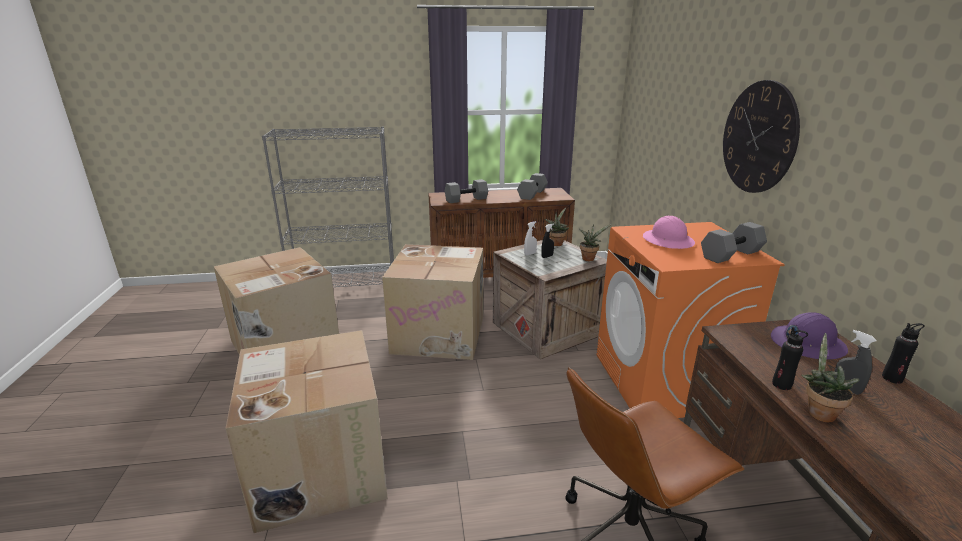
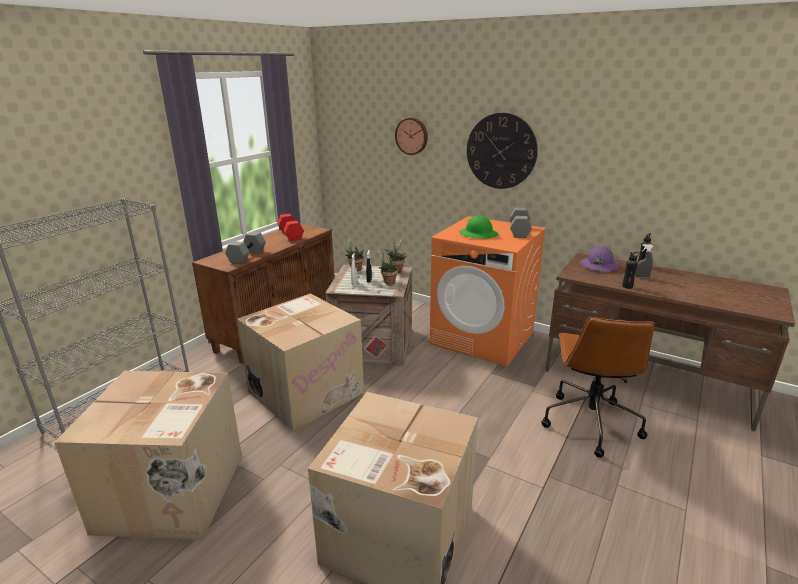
camera: 50 degrees left, 0 degrees up
(532, 194) = (290, 235): grey dumbbell -> red dumbbell
(668, 241) = (478, 234): pink hard hat -> green hard hat
(684, 107) = (412, 136): none -> wall clock
(818, 412) = (654, 290): potted plant -> potted plant (387, 282)

